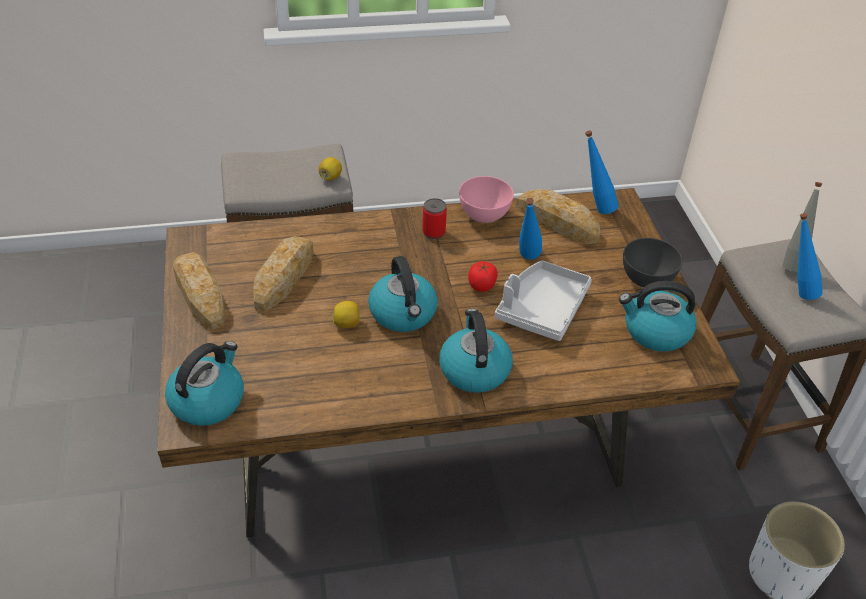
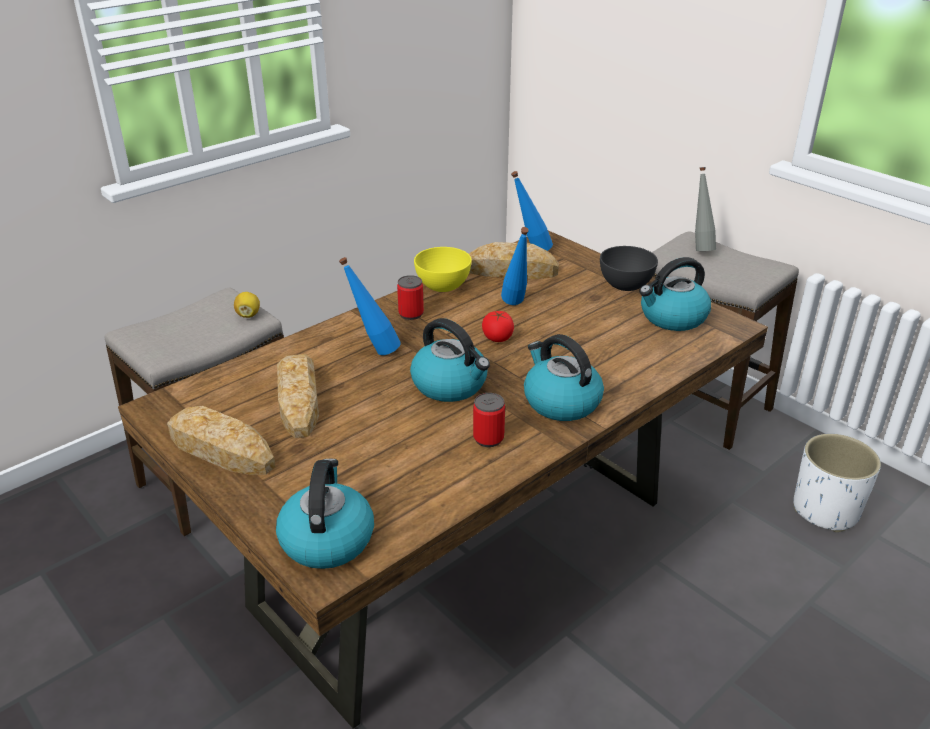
camera: 30 degrees left, 10 degrees down
(347, 323) = (405, 413): lemon -> none
(387, 375) = (488, 438): none -> can
(484, 215) = (443, 287): pink bowl -> yellow bowl
(541, 308) = (567, 335): grey tray -> none
(796, 291) = (722, 265): blue bottle -> blue bottle (373, 351)

